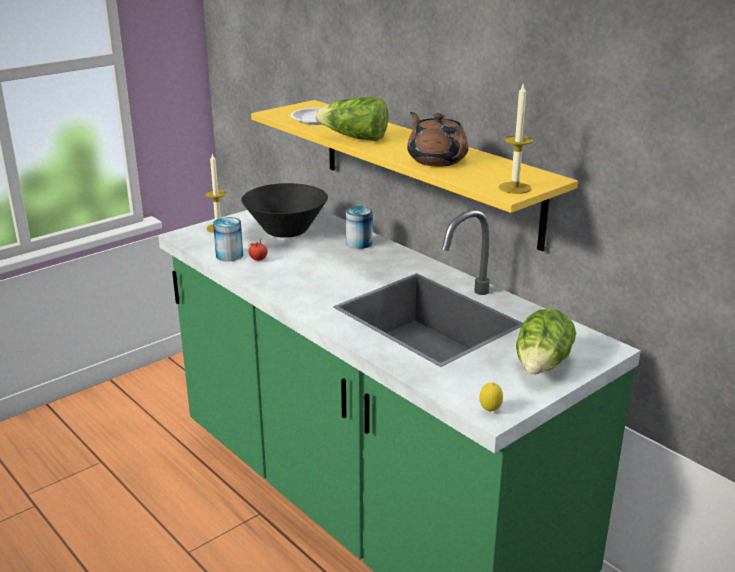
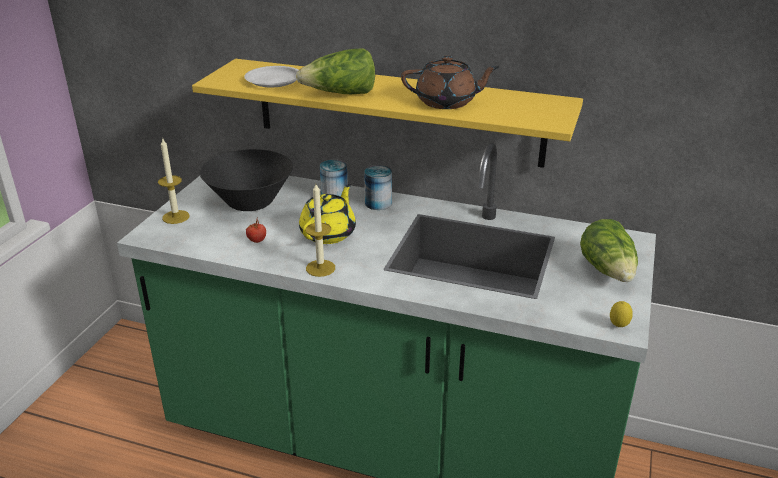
camera: 30 degrees left, 5 degrees up
(229, 255) = (222, 244): can -> can (378, 203)
(321, 268) = (329, 233): none -> yellow teapot
(436, 160) = (447, 102): brown teapot -> brown teapot turned 150 degrees clockwise
(514, 188) = (550, 116): candle -> candle (320, 268)

